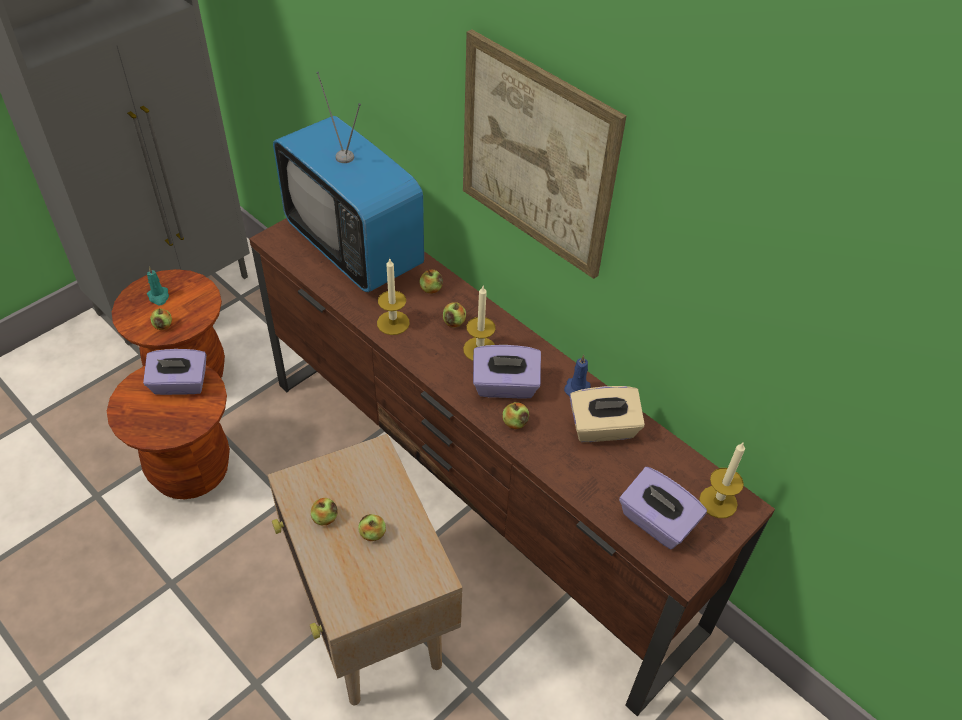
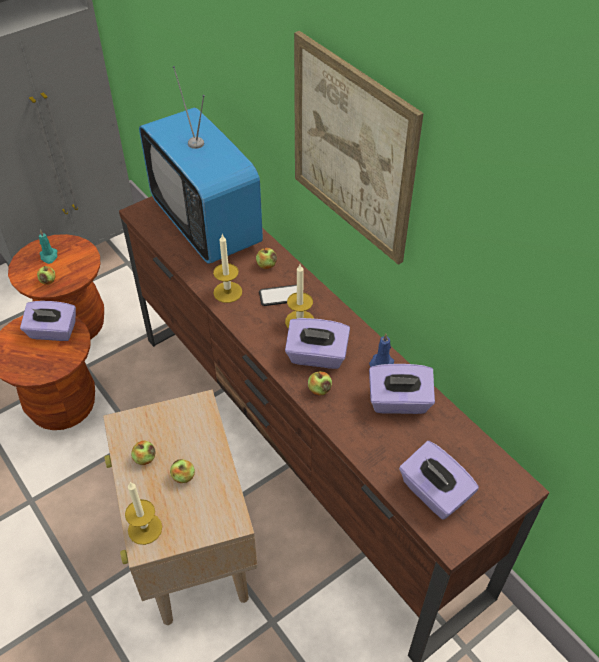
camera: 10 degrees right, 0 degrees up
(454, 322) = (281, 296): apple -> phone
(603, 428) = (399, 402): beige tissue box -> purple tissue box
(718, 502) = (495, 480): candle -> candle (145, 528)

